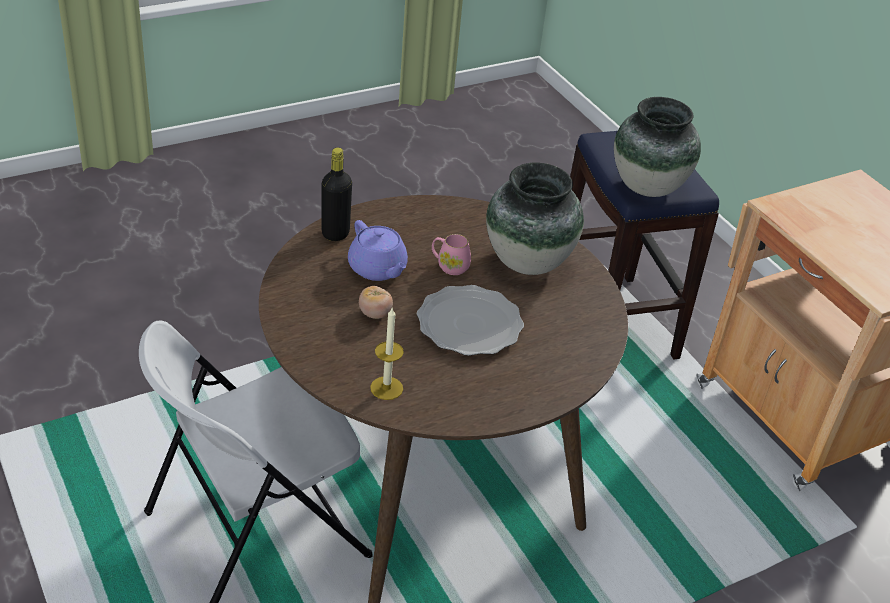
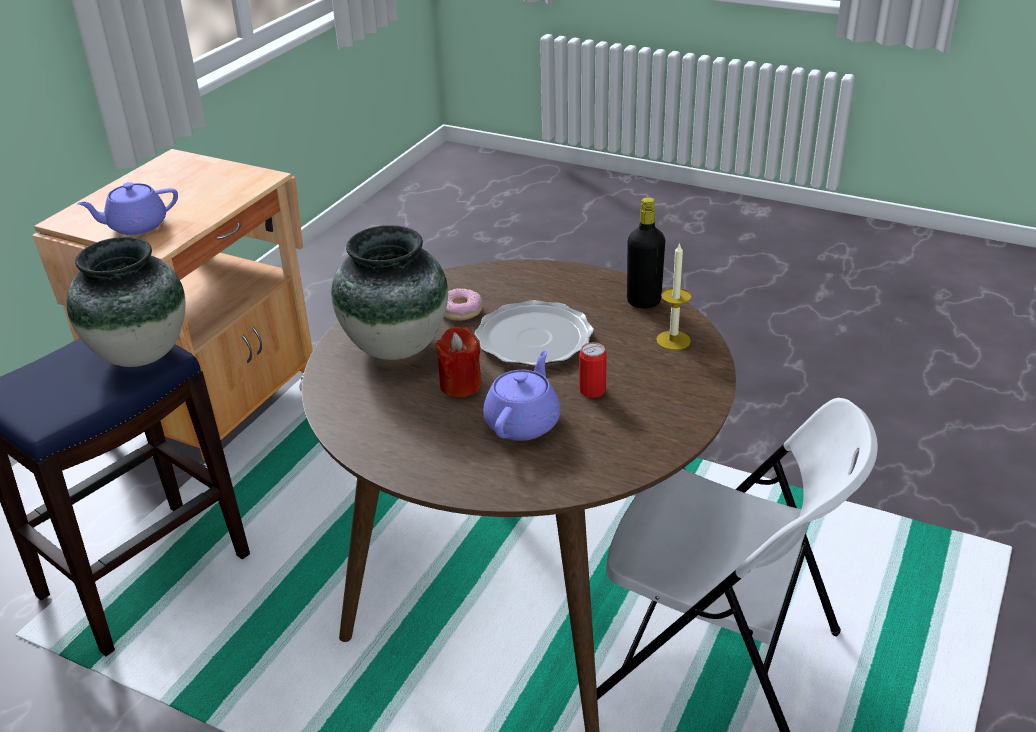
camera: 120 degrees left, 5 degrees down
(335, 233) = (499, 481): black bottle -> black bottle (643, 301)
(375, 314) = (592, 390): tomato -> can
(449, 266) = (460, 385): pink mug -> red candle
(547, 311) = (460, 311): none -> donut
(820, 206) = (136, 226): none -> purple teapot

